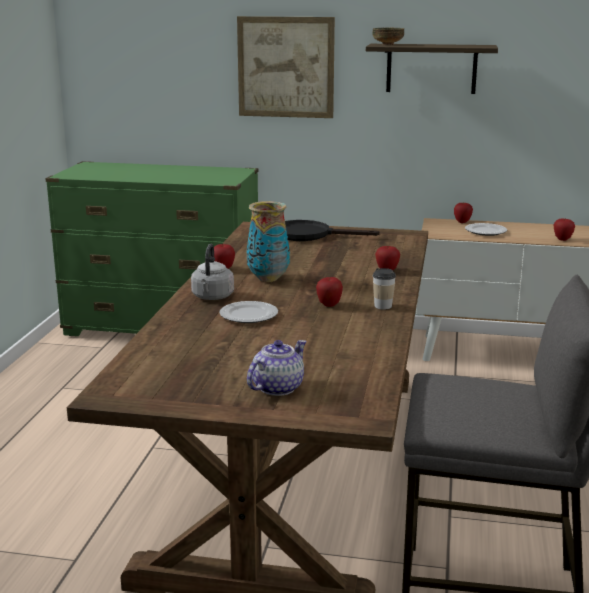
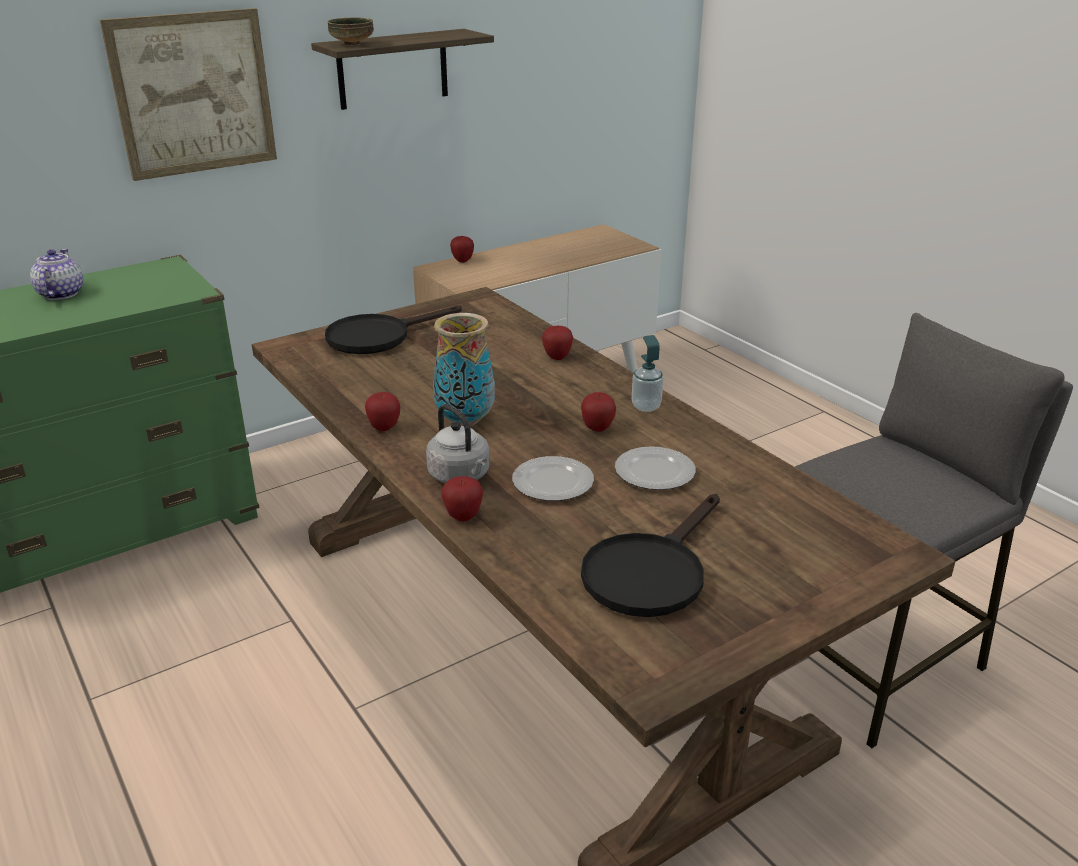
camera: 45 degrees left, 10 degrees up
(207, 363) = (650, 571): none -> black frying pan
(277, 387) = (772, 563): teapot -> teapot (60, 294)
(383, 306) = (646, 406): cup -> soap dispenser
(485, 231) = (507, 266): plate -> plate (653, 472)
(562, 239) = (589, 254): apple -> apple (463, 516)

